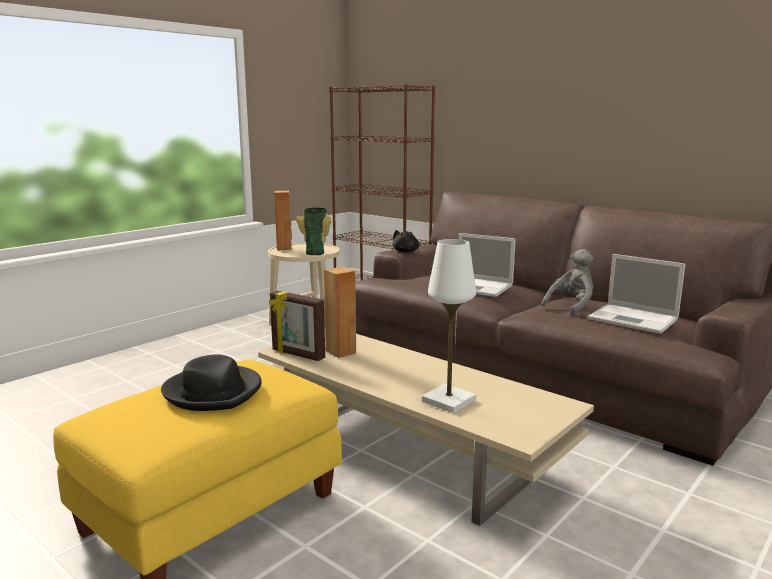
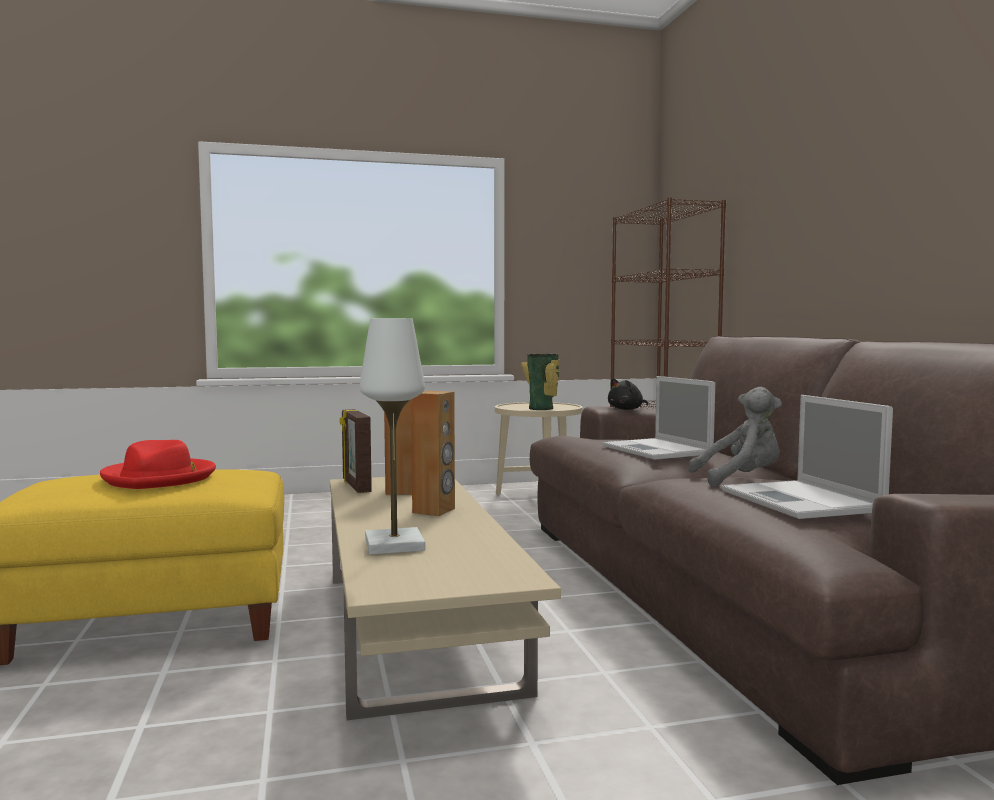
camera: 35 degrees right, 10 degrees down
(213, 392) = (160, 478): black hat -> red hat
(284, 248) = (520, 403): brown speaker -> brown speaker (434, 511)

